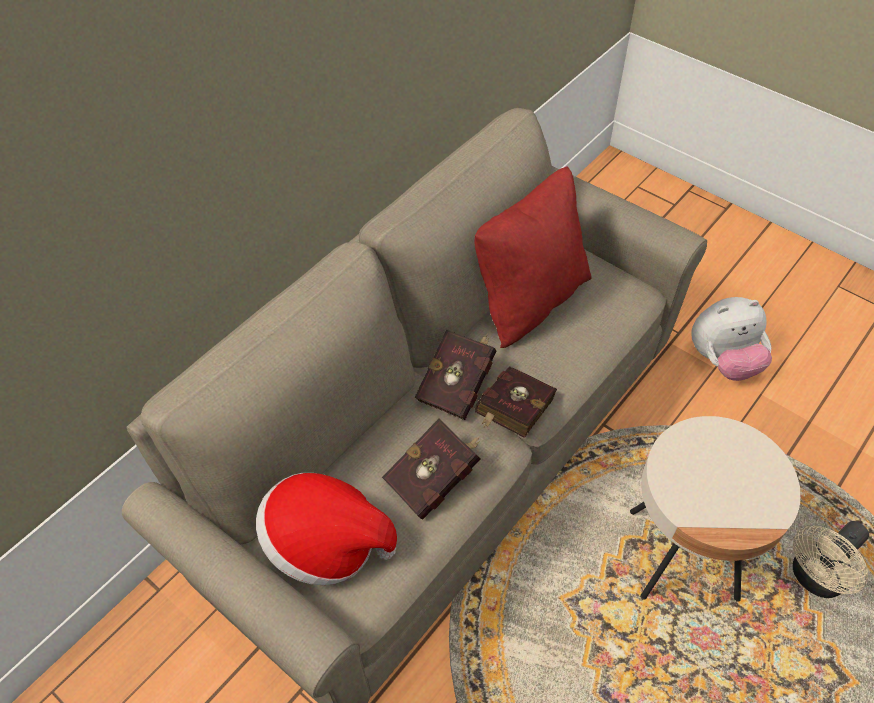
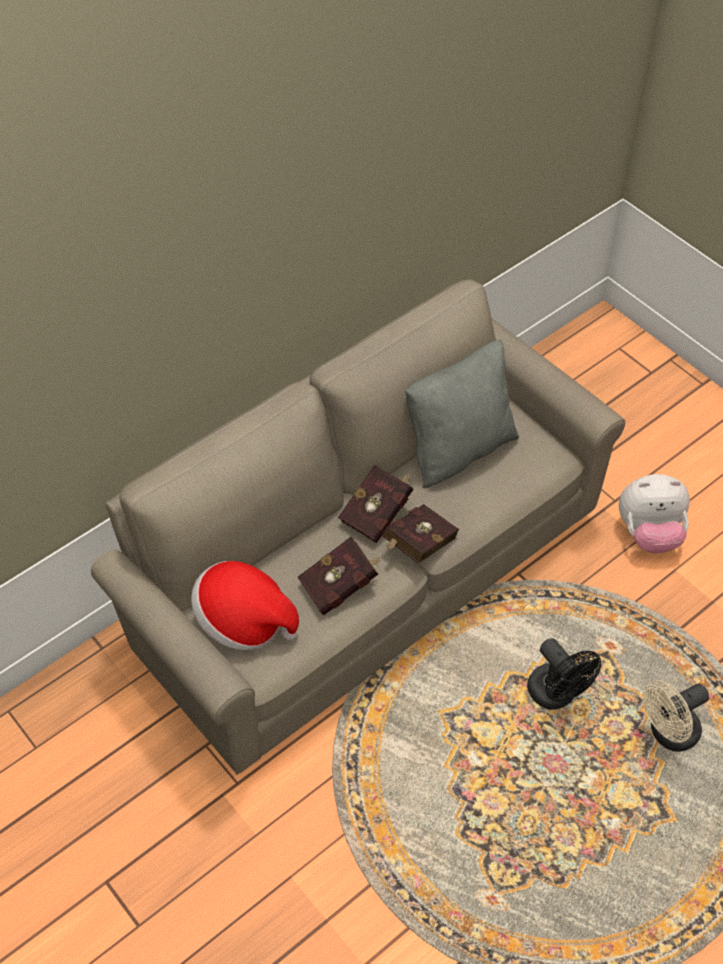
camera: 10 degrees right, 0 degrees up
(529, 299) = (458, 449): red pillow -> grey pillow
(682, 554) = (557, 695): beige side table -> black fan

